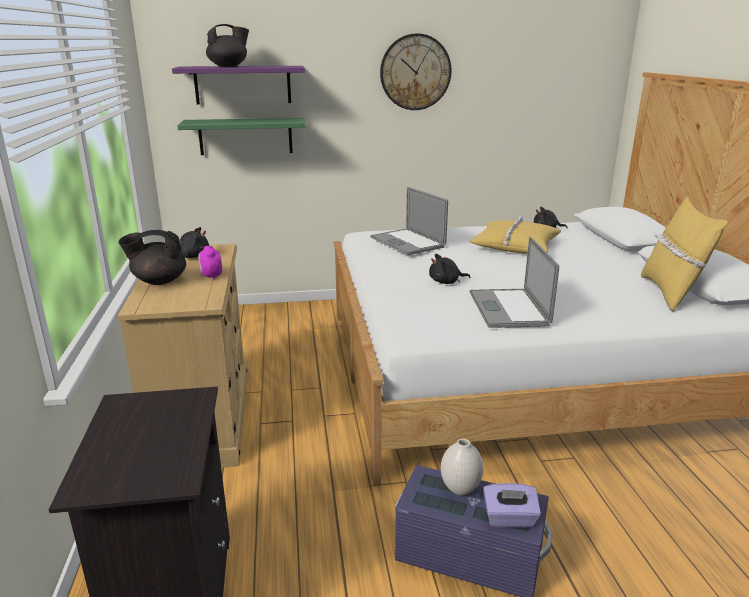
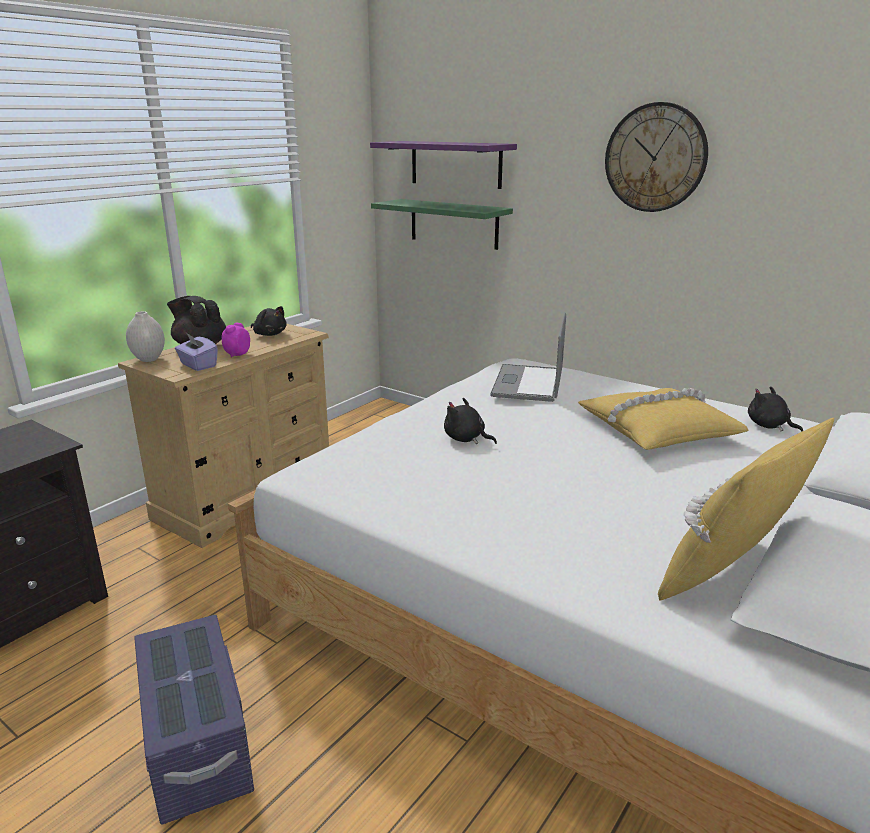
camera: 45 degrees right, 0 degrees up
(228, 66) = (428, 142): black teapot -> none
(460, 488) = (199, 658): white vase -> white vase (149, 359)
(508, 308) = (450, 492): laptop -> none
(509, 519) = (174, 714): purple tissue box -> purple tissue box (198, 365)

